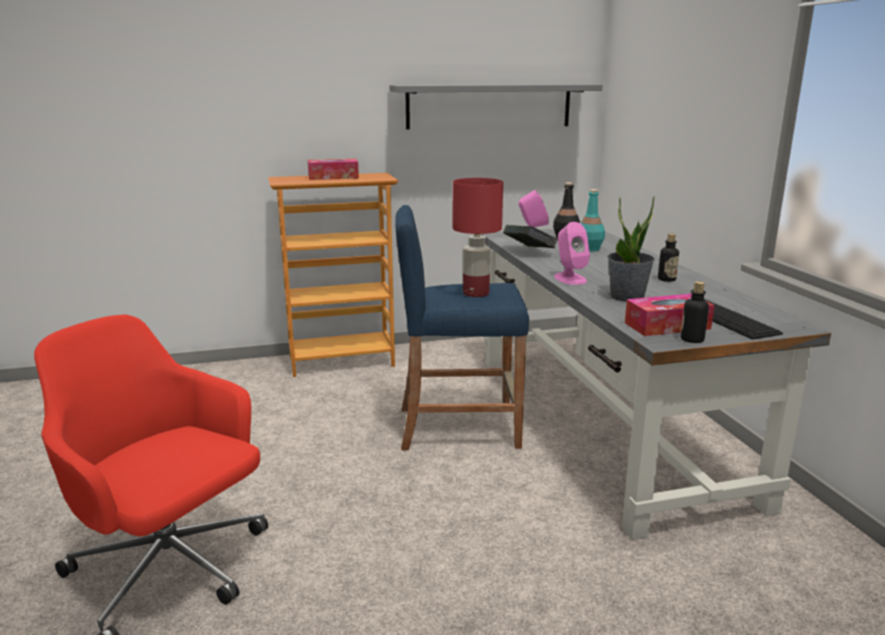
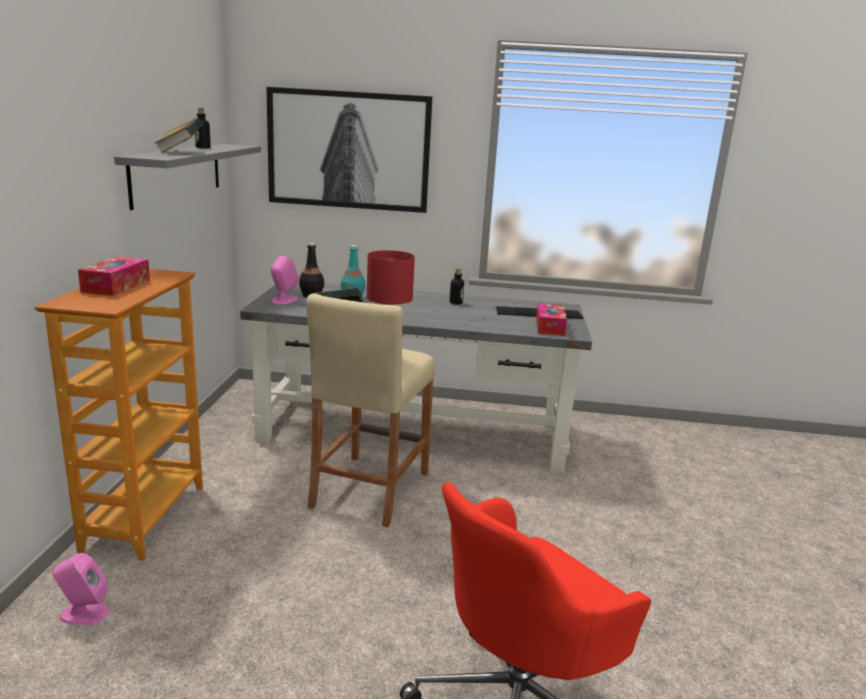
camera: 70 degrees left, 0 degrees up
(458, 427) = (369, 489): blue stool -> beige stool
(464, 84) = (180, 152): none -> book
(570, 279) = (427, 321): pink speaker -> pink speaker (84, 613)
(627, 297) = (485, 320): potted plant -> none
(672, 86) = (349, 150): none -> picture
(692, 339) = (576, 329): bottle -> bottle (203, 147)

